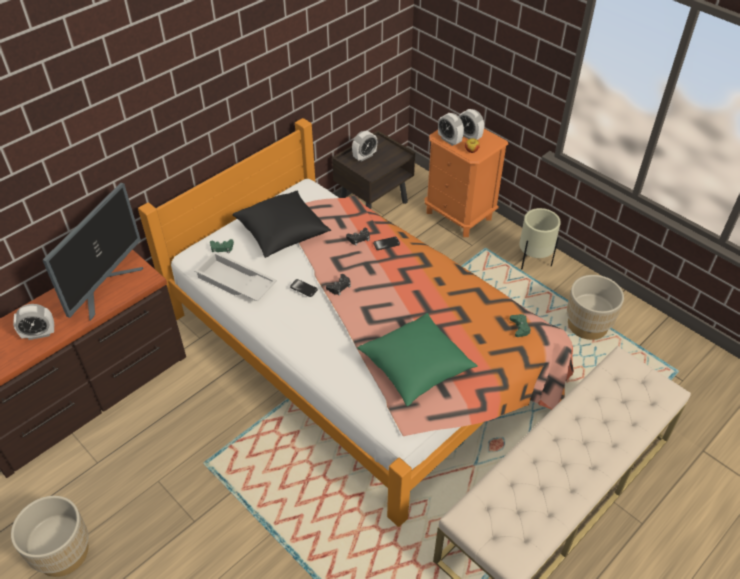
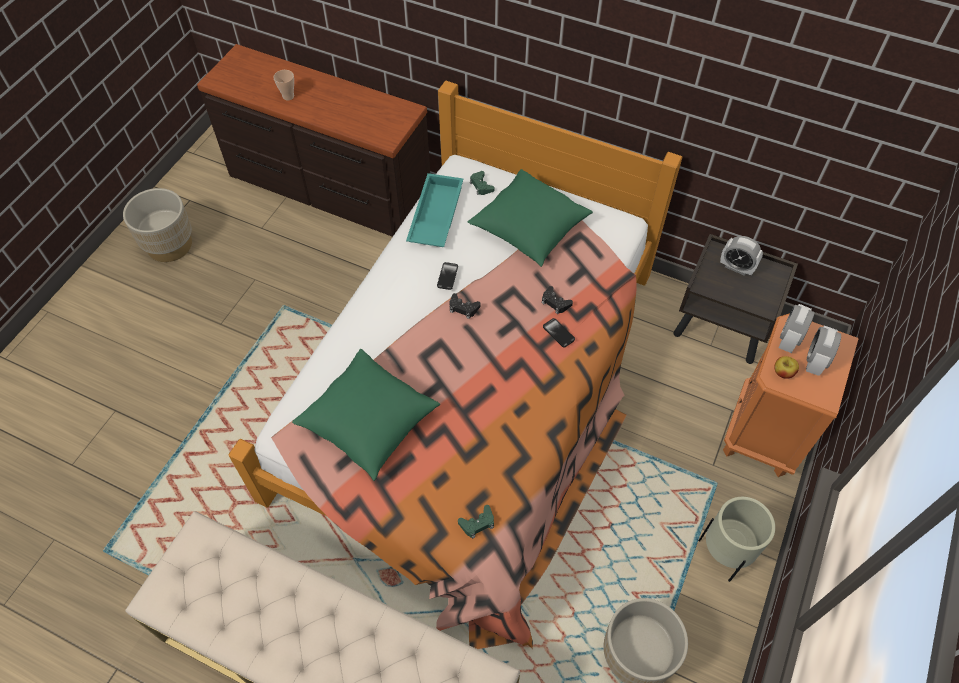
camera: 70 degrees right, 10 degrees up
(39, 334) = (288, 96): alarm clock -> cup
(105, 286) = (363, 114): monitor -> none
(235, 283) = (434, 216): white tray -> turquoise tray
(282, 234) = (529, 229): black pillow -> green pillow

